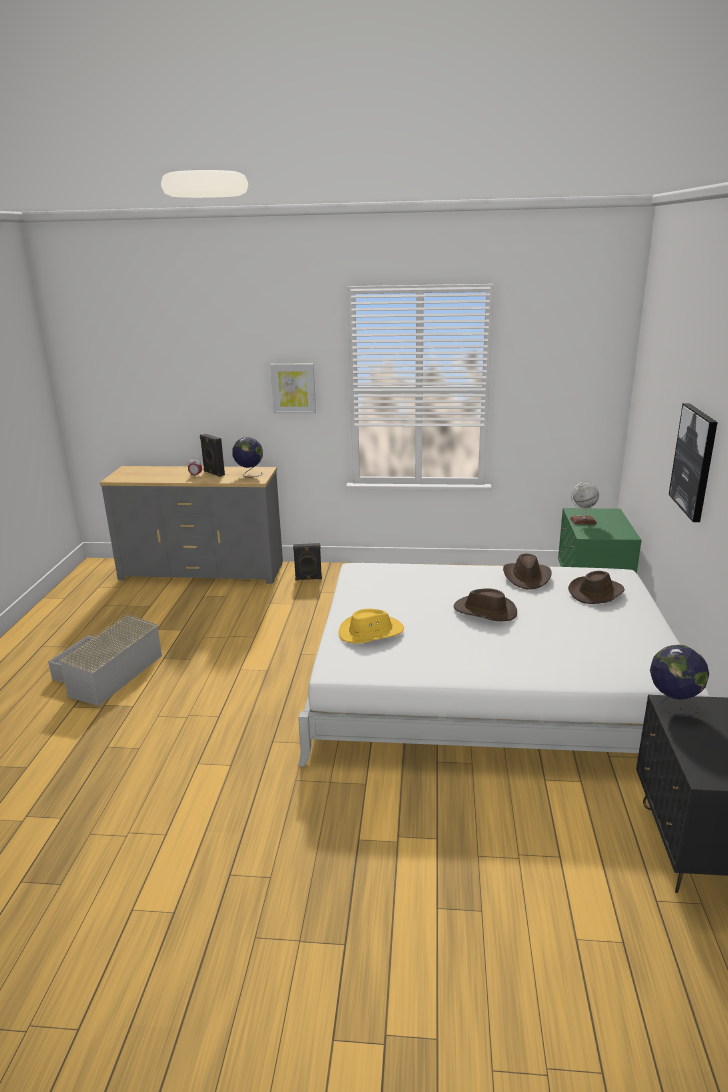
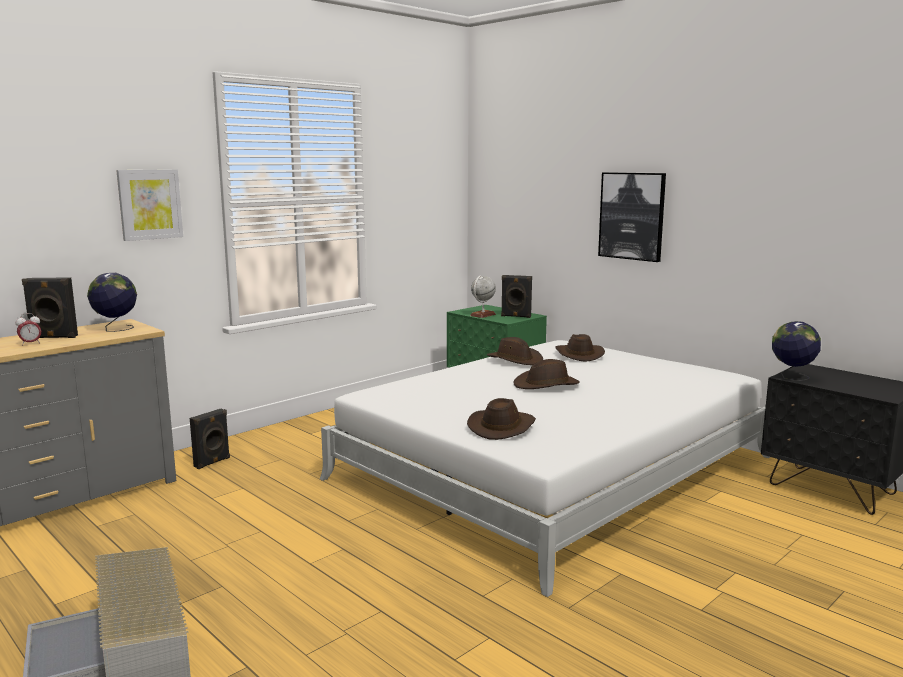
camera: 50 degrees left, 10 degrees down
(371, 632) = (502, 427): yellow hat -> brown hat
(608, 532) = (516, 316): none -> black speaker

